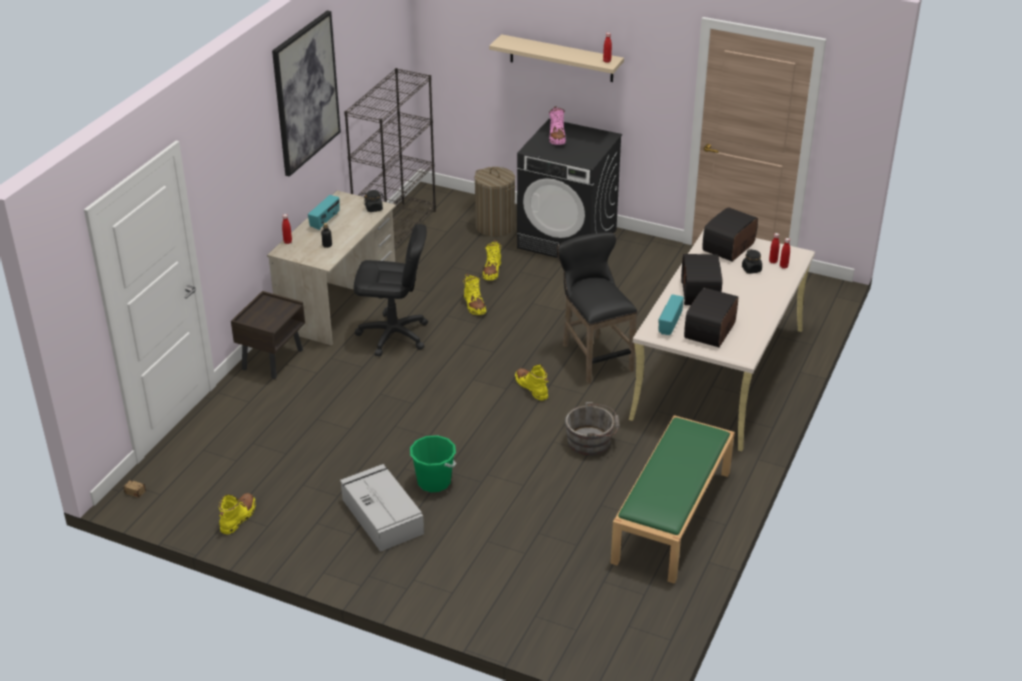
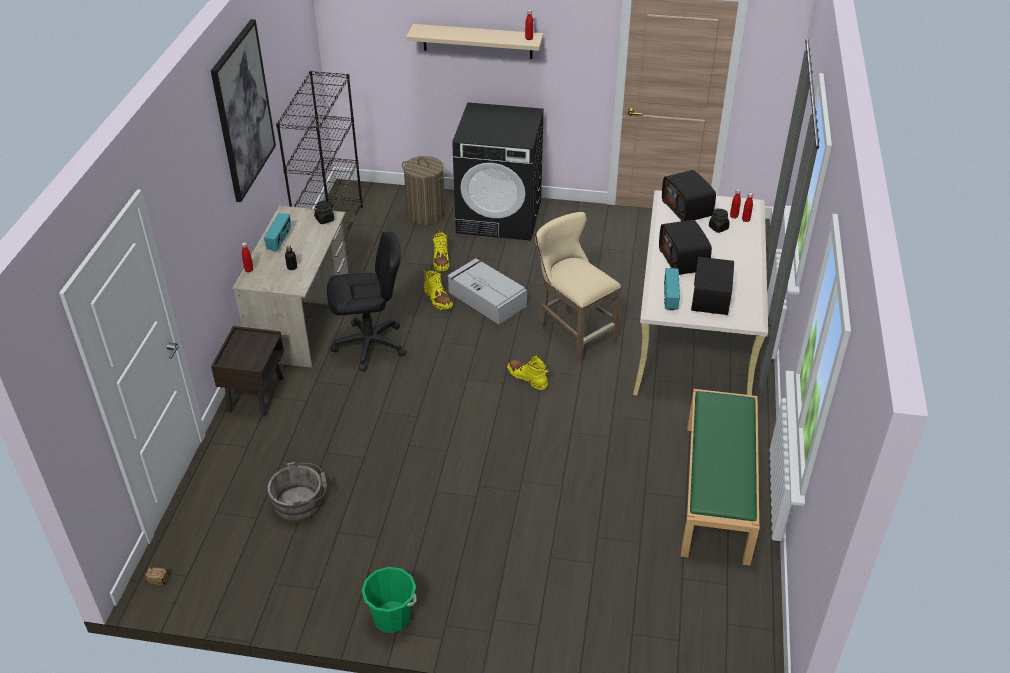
camera: 15 degrees left, 5 degrees up
(238, 517) = (282, 586): yellow boot -> none
(382, 515) = (433, 551): grey storage box -> grey storage box (486, 298)
(434, 482) = (472, 501): green bucket -> green bucket (392, 617)
(557, 137) = (483, 120): pink boot -> none
(592, 441) = (608, 425): grey bucket -> grey bucket (301, 503)
(593, 356) = (573, 333): black stool -> beige stool
(729, 247) = (687, 208): radio -> radio turned 45 degrees counterclockwise

